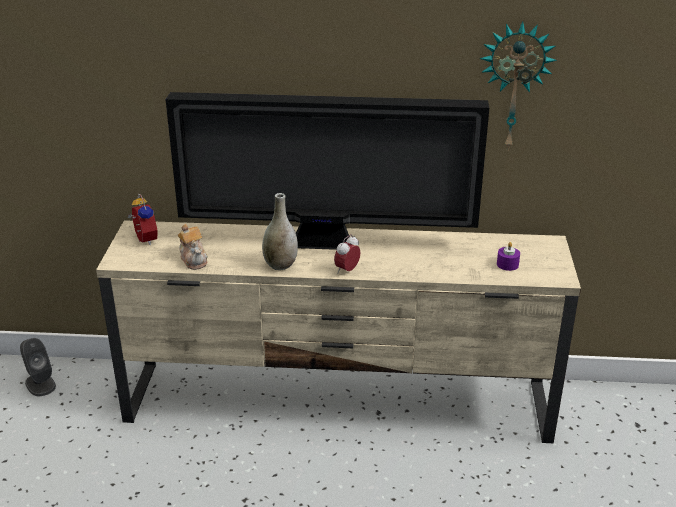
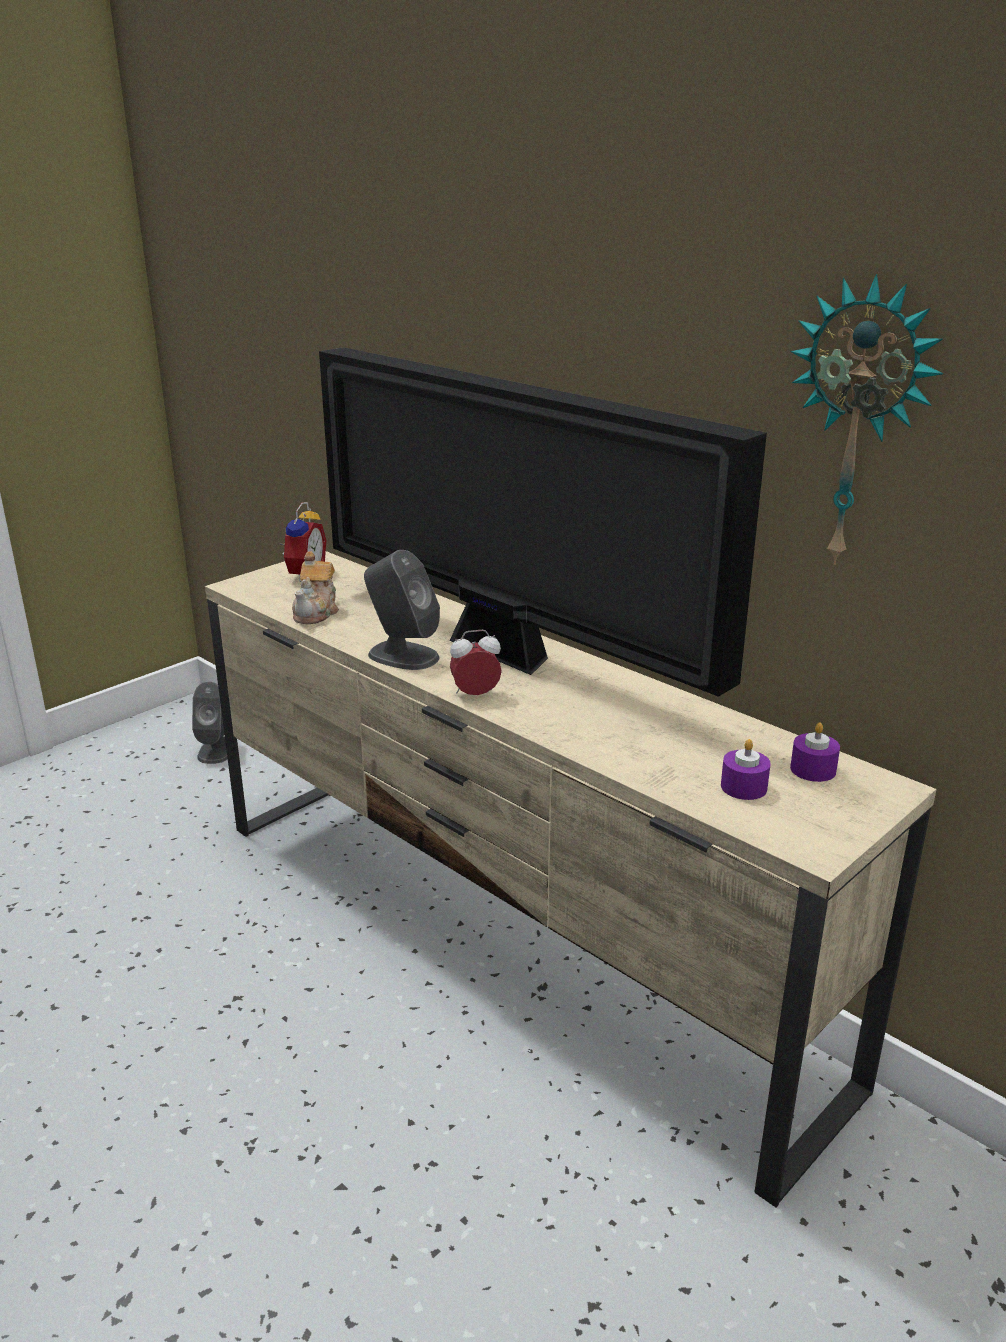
camera: 40 degrees right, 5 degrees down
(280, 265) = (402, 656): grey vase -> grey speaker
(519, 246) = (813, 769): none -> purple candle

